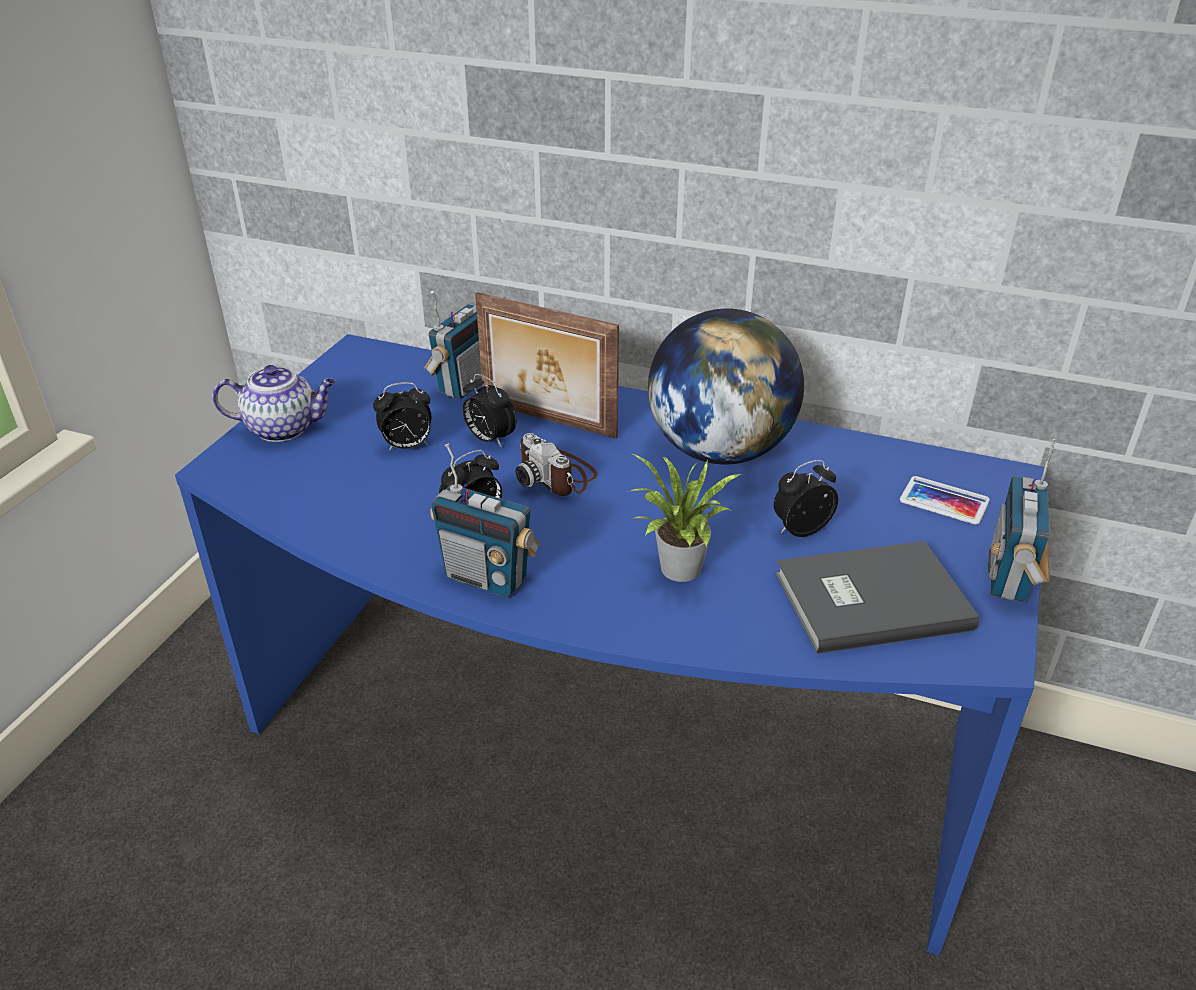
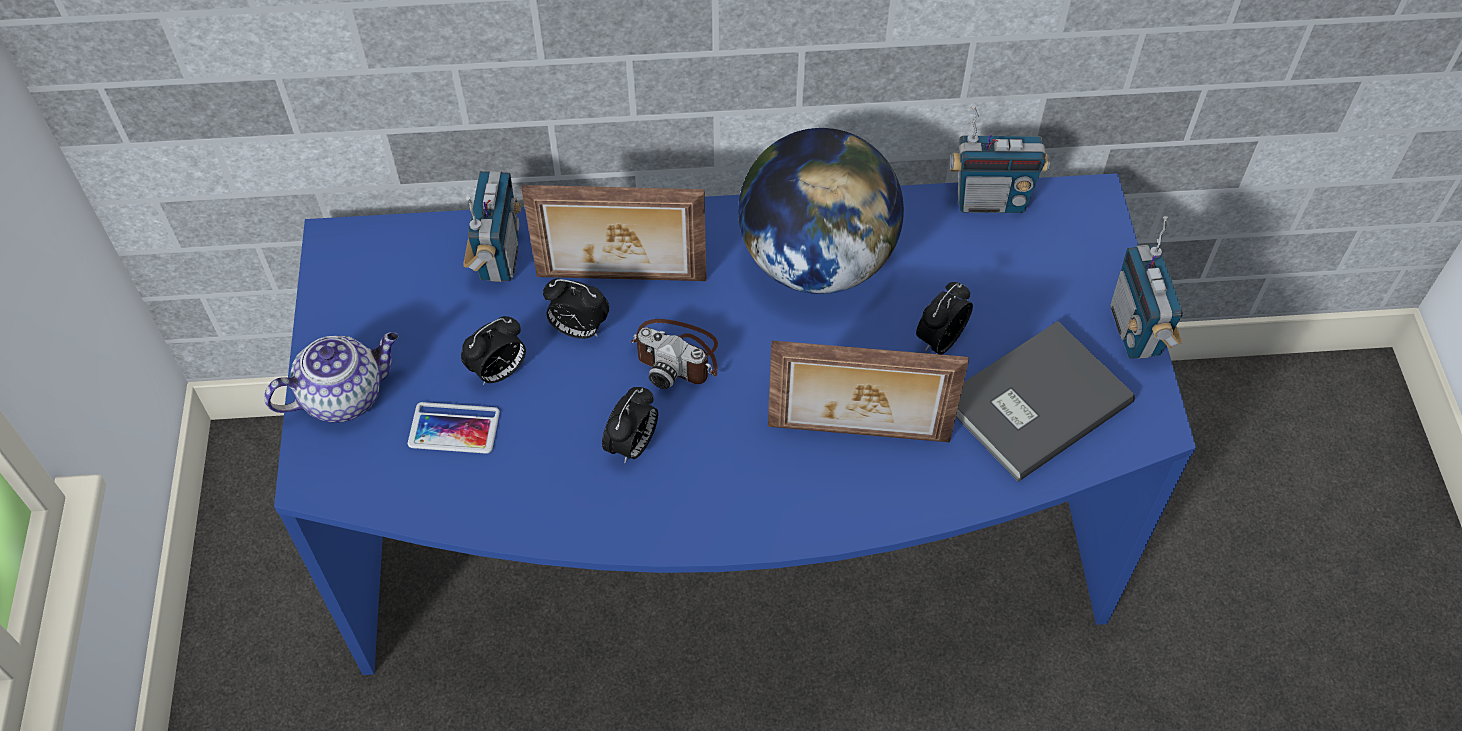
camera: 25 degrees left, 20 degrees up
(487, 577) = (690, 512): radio -> radio (990, 201)
(678, 572) = (858, 435): potted plant -> picture frame
(944, 501) = (1048, 254): phone -> phone (454, 428)

